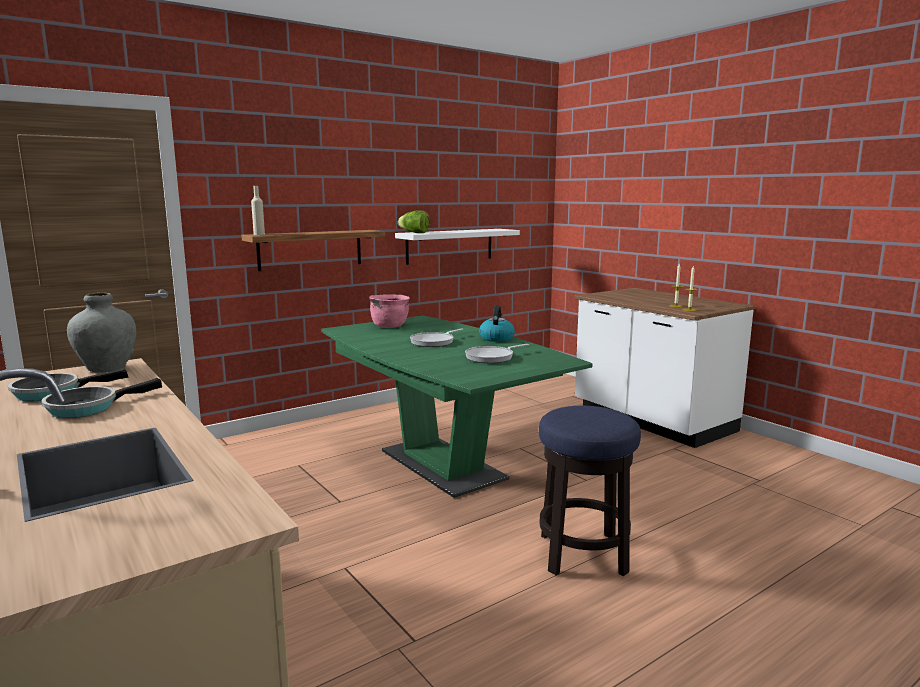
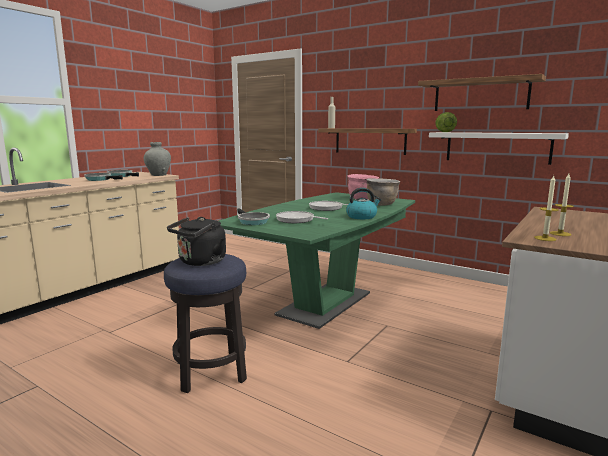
camera: 70 degrees right, 0 degrees up
(431, 190) = (480, 95): none -> shelf
(435, 325) = (381, 204): none -> brown cooking pot
(483, 372) = (252, 221): none -> frying pan
(595, 419) = (200, 262): none -> black kettle

